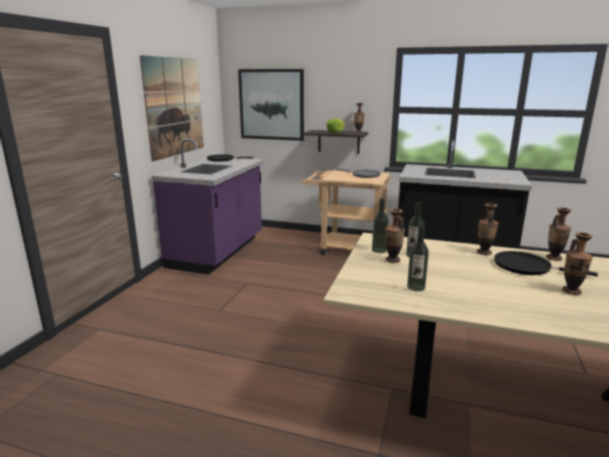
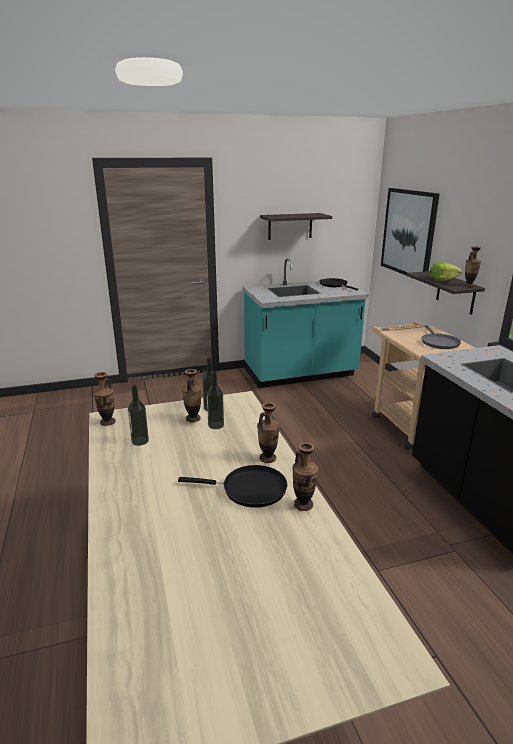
camera: 55 degrees right, 5 degrees up
(174, 107) = (290, 226): picture -> shelf
(218, 252) = (300, 374): purple counter -> turquoise counter
(526, 267) = (249, 489): black frying pan -> black frying pan turned 105 degrees clockwise
(571, 291) = (203, 525): vase -> vase (107, 422)

